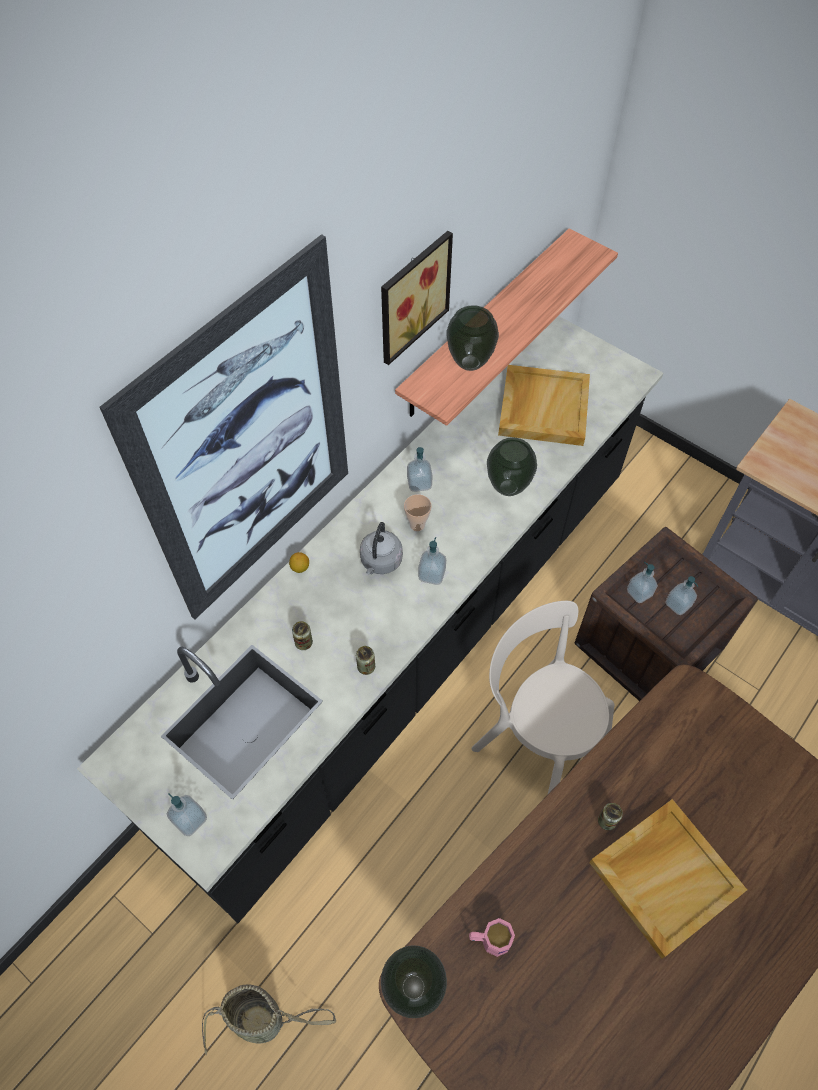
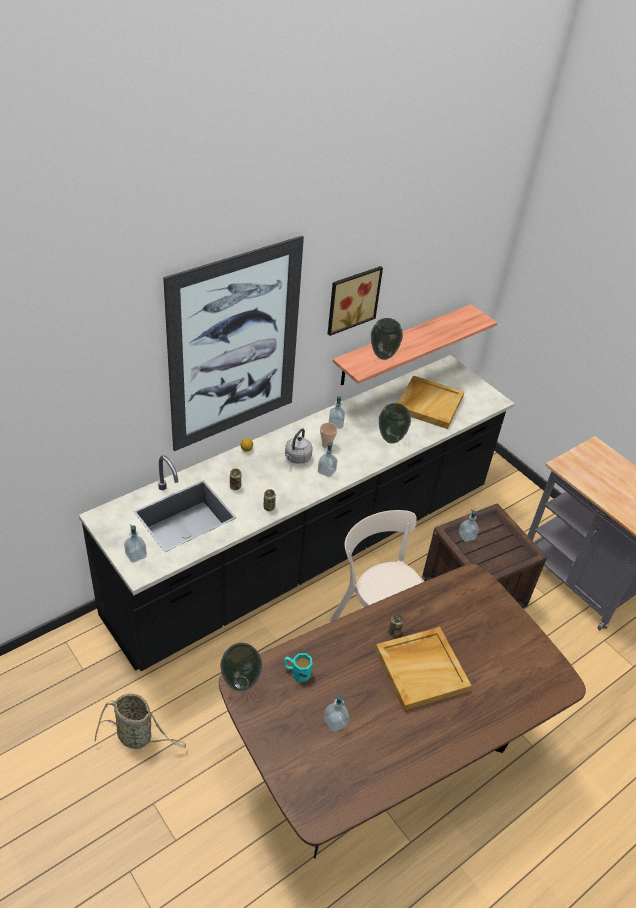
camera: 10 degrees right, 15 degrees down
(489, 940) = (297, 672): pink mug -> turquoise mug
(678, 604) = (491, 548): soap dispenser -> soap dispenser (335, 722)

